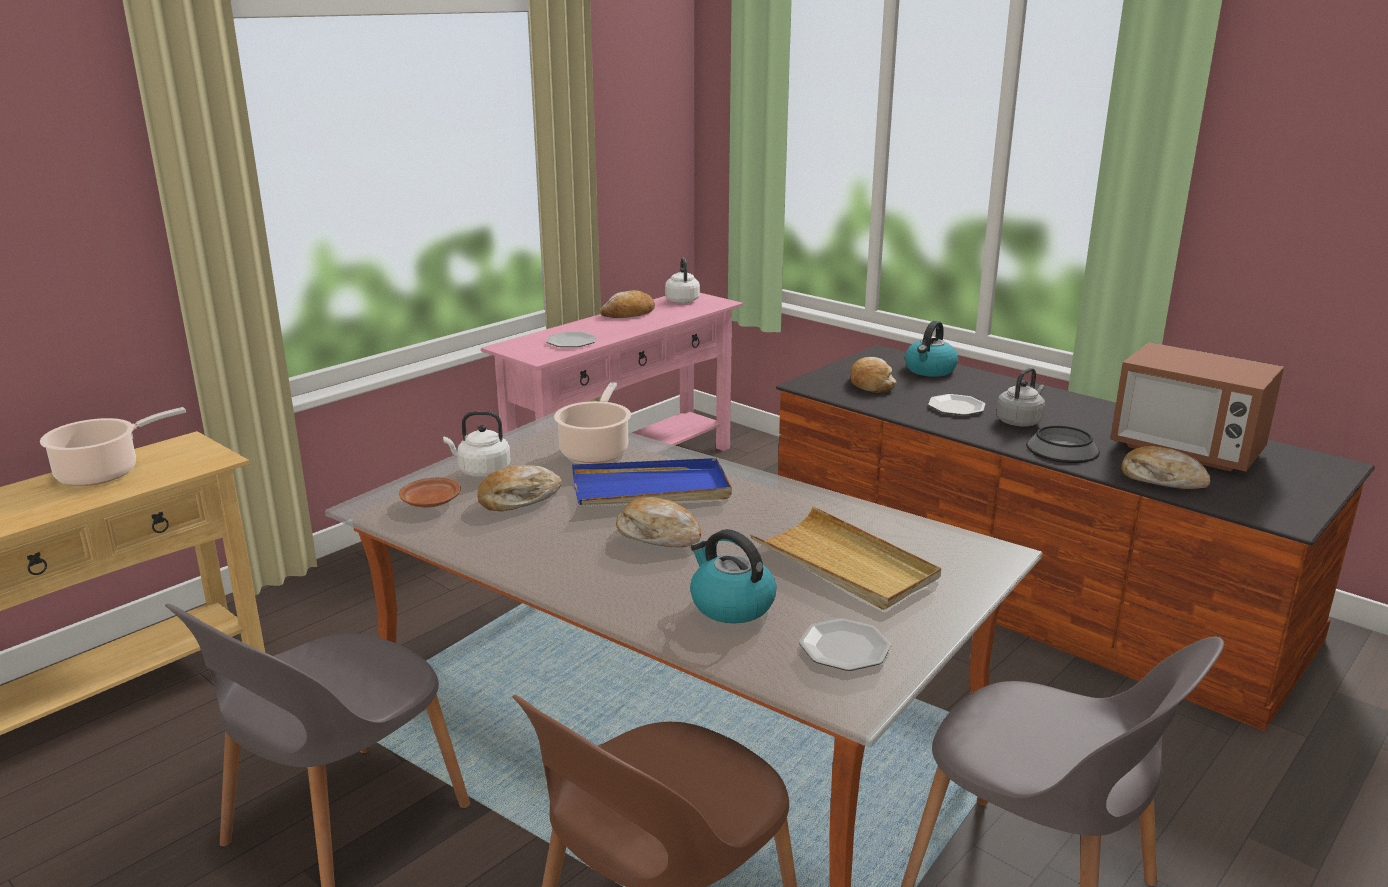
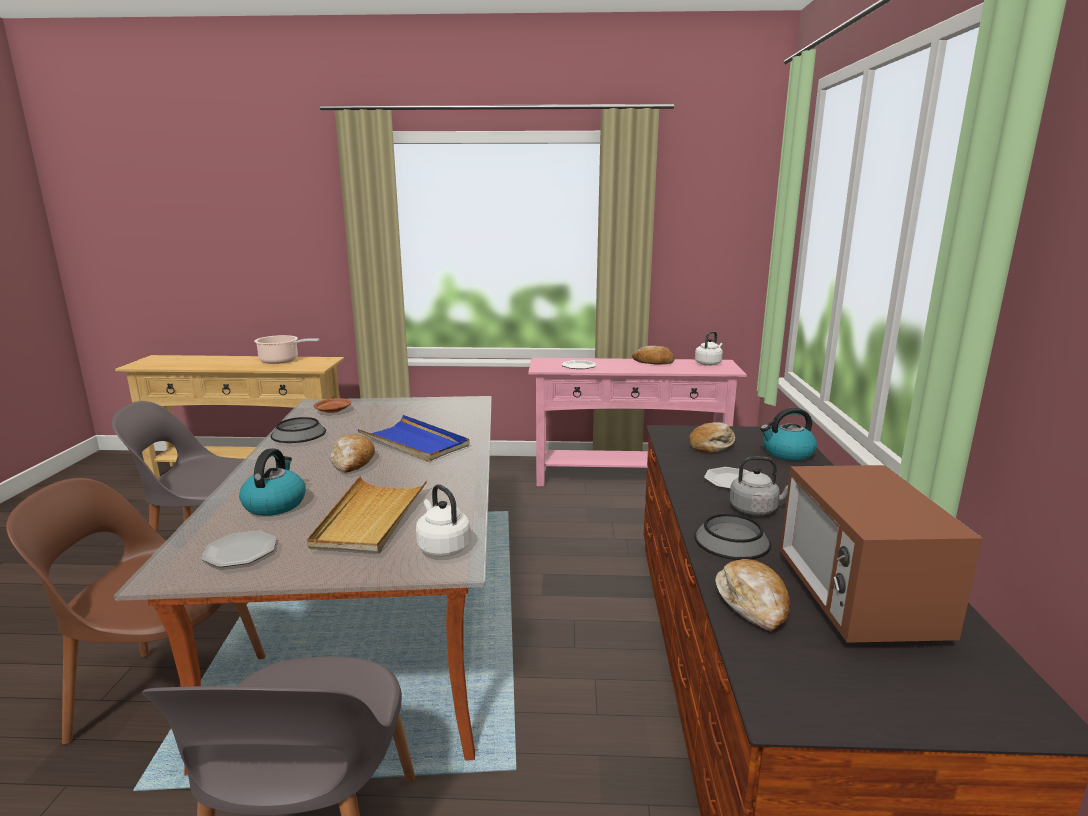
camera: 50 degrees right, 5 degrees down
(481, 471) = (384, 407): white kettle -> white kettle (442, 547)
(490, 542) = (299, 433): none -> bowl
(518, 499) = (360, 423): bread -> none
(595, 450) = (449, 417): cooking pot -> none

